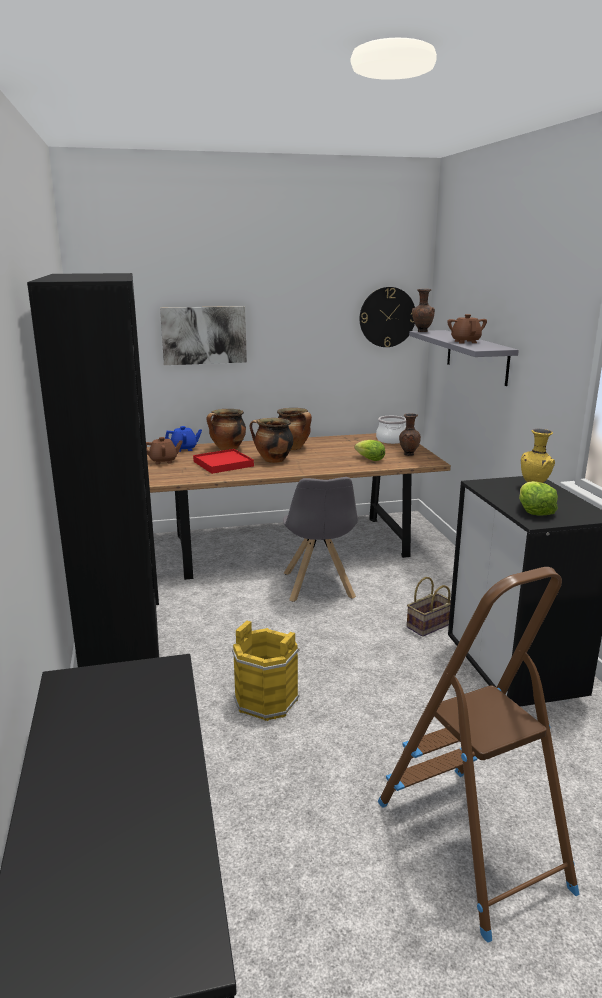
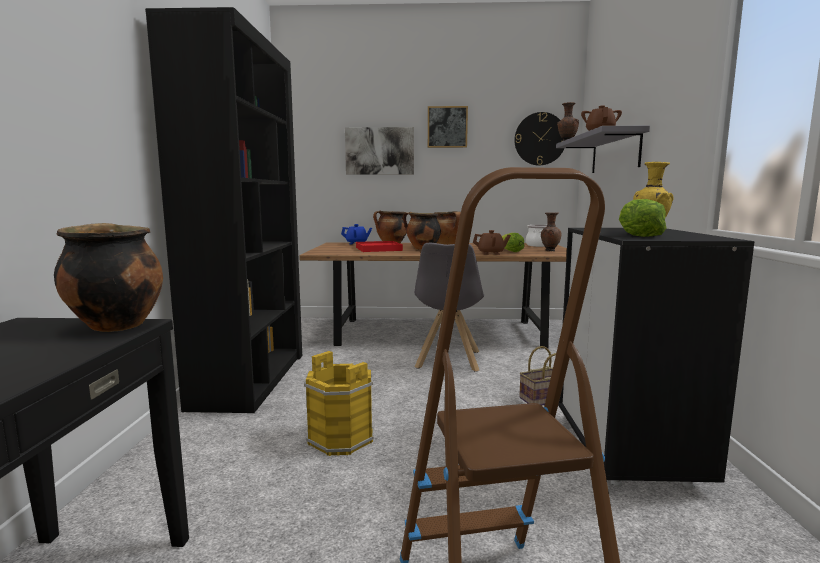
camera: 15 degrees right, 10 degrees down
(155, 671) = (115, 325): none -> cooking pot
(163, 461) = (332, 247): brown teapot -> brown teapot (491, 253)
(283, 305) = (447, 127): none -> picture

